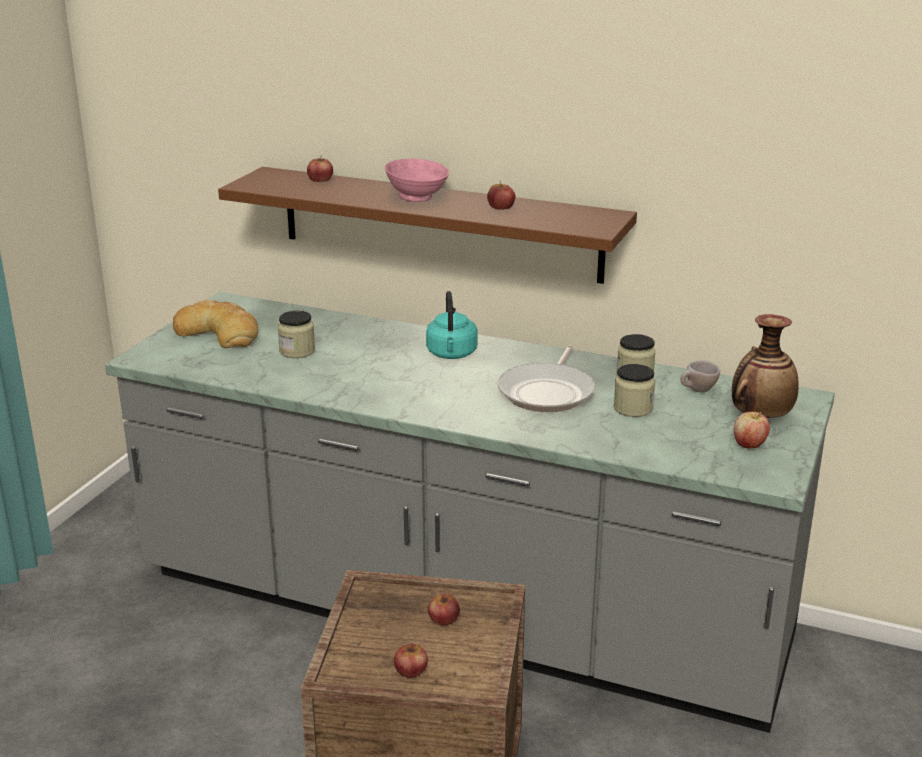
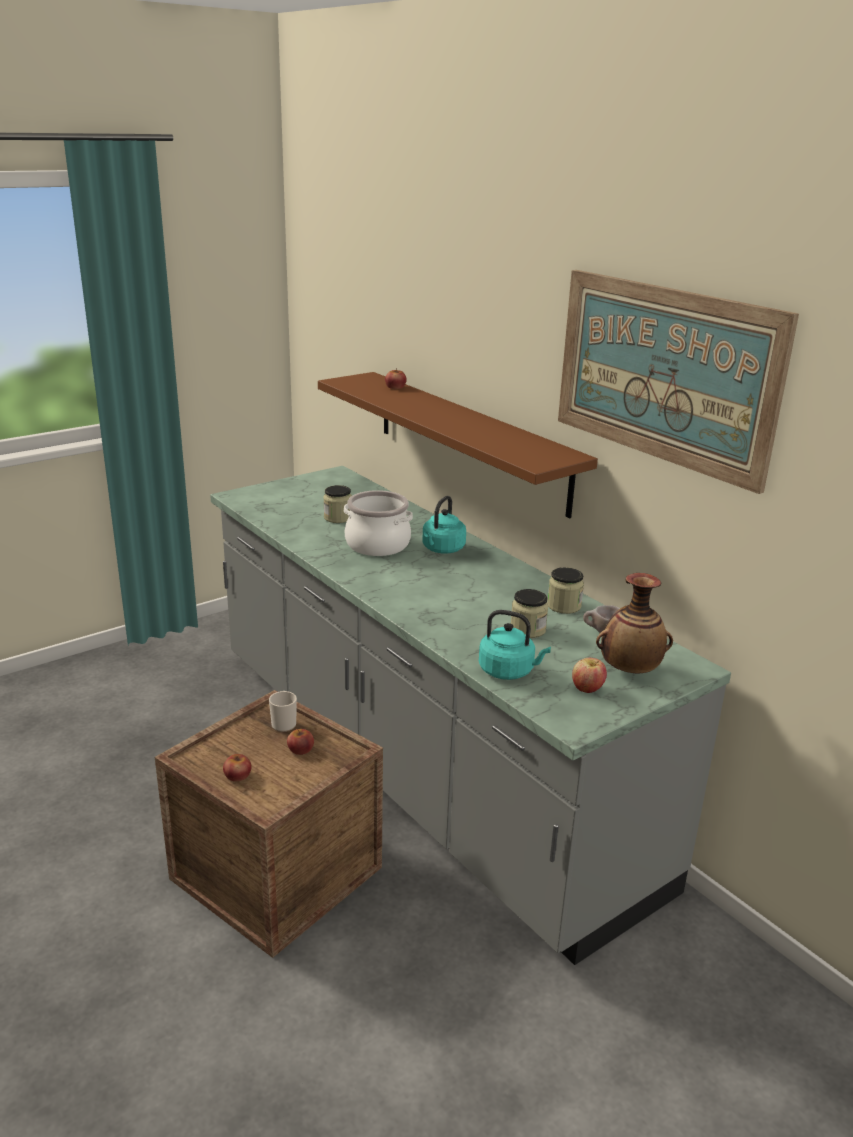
camera: 30 degrees right, 0 degrees up
(219, 332) = (305, 492): bread -> none
(380, 368) = (377, 545): none -> cooking pot
(395, 599) = (284, 723): none -> mug
(417, 198) = (439, 413): pink bowl -> none
(501, 206) = (492, 431): apple -> none
(548, 392) = (477, 597): frying pan -> none
(667, 452) = (509, 671): none -> turquoise kettle
(719, 110) = (664, 374): none -> picture

